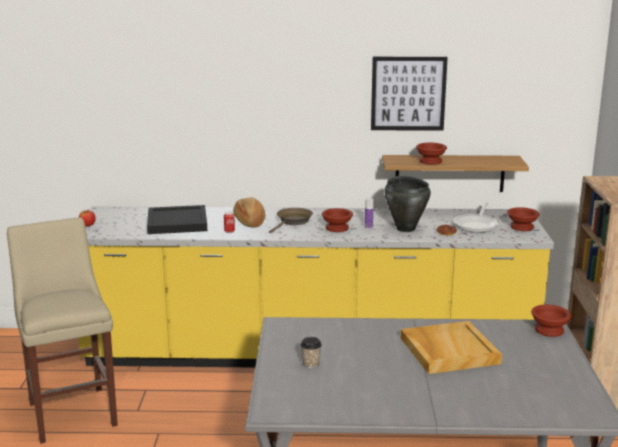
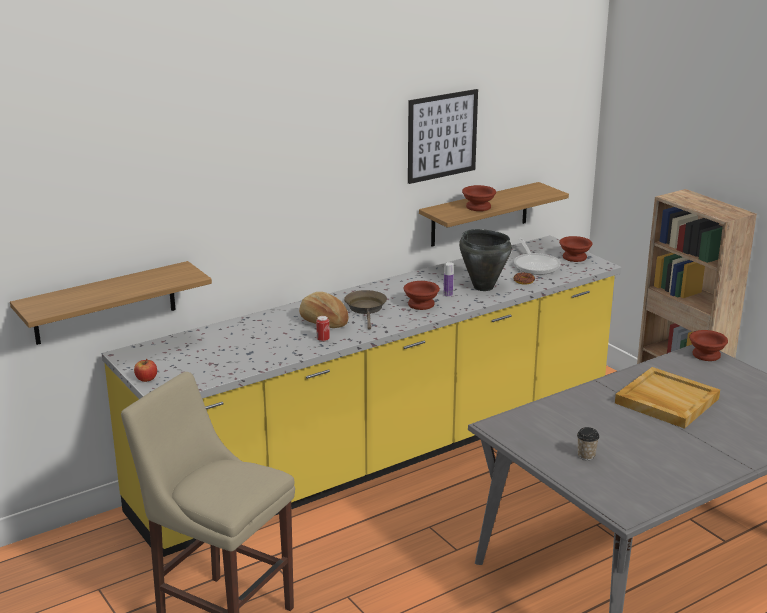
camera: 35 degrees left, 5 degrees up
(99, 170) = (105, 303): none -> shelf
(178, 223) = (248, 345): black tray -> none

